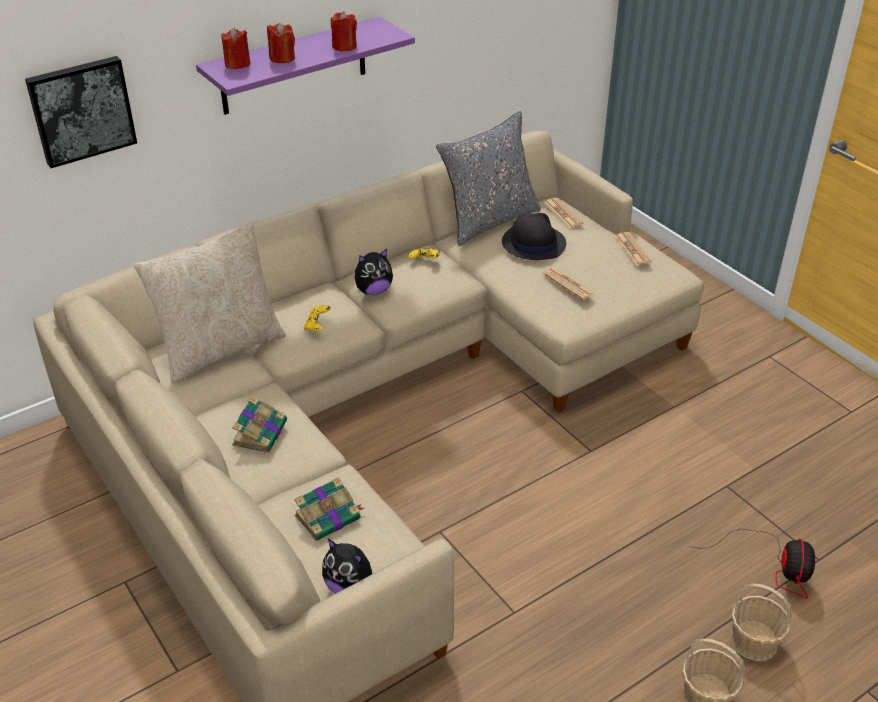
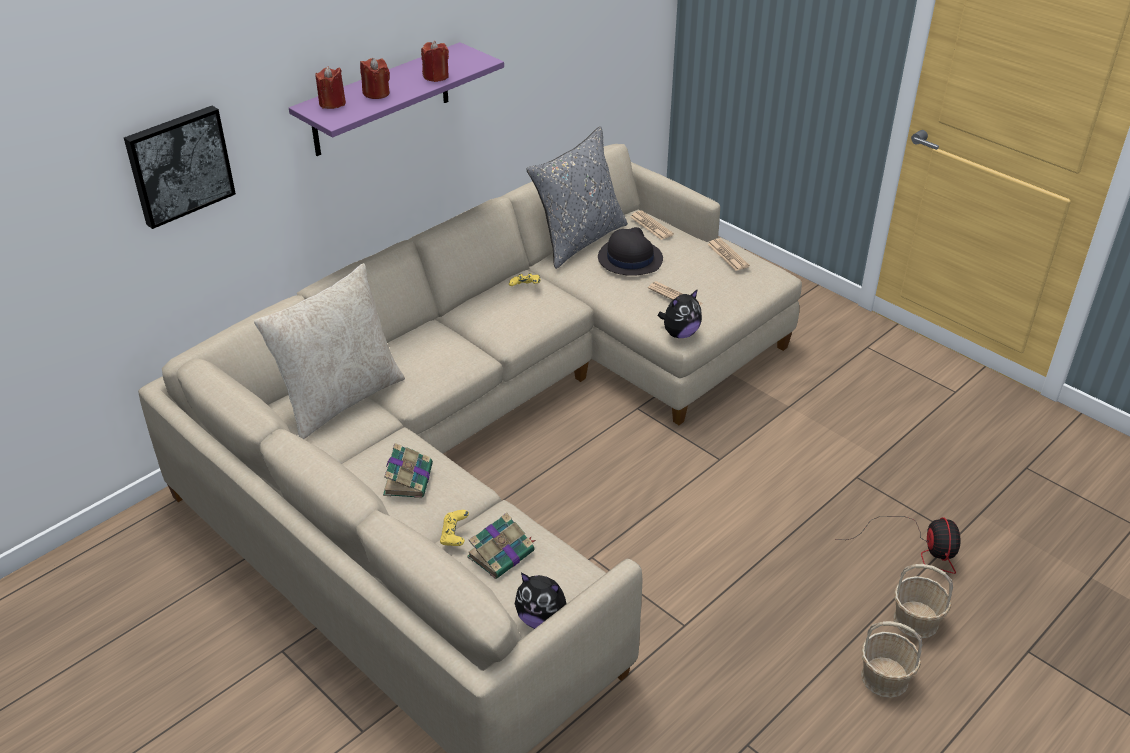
camera: 10 degrees left, 0 degrees up
(317, 326) = (434, 364): yellow game controller -> yellow game controller (455, 536)
(373, 291) = (481, 323): plush toy -> plush toy (680, 333)

